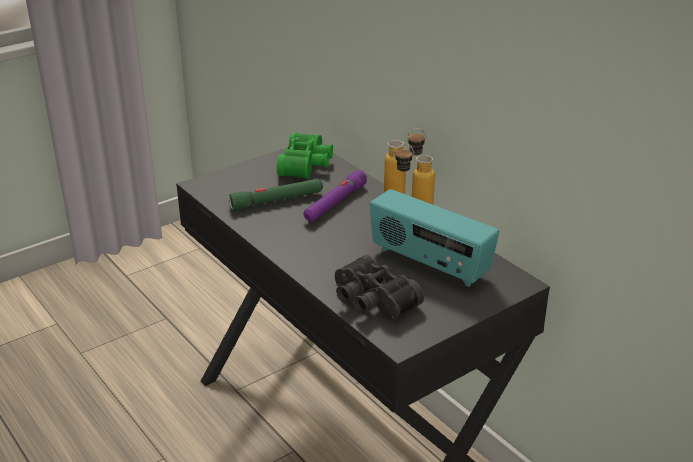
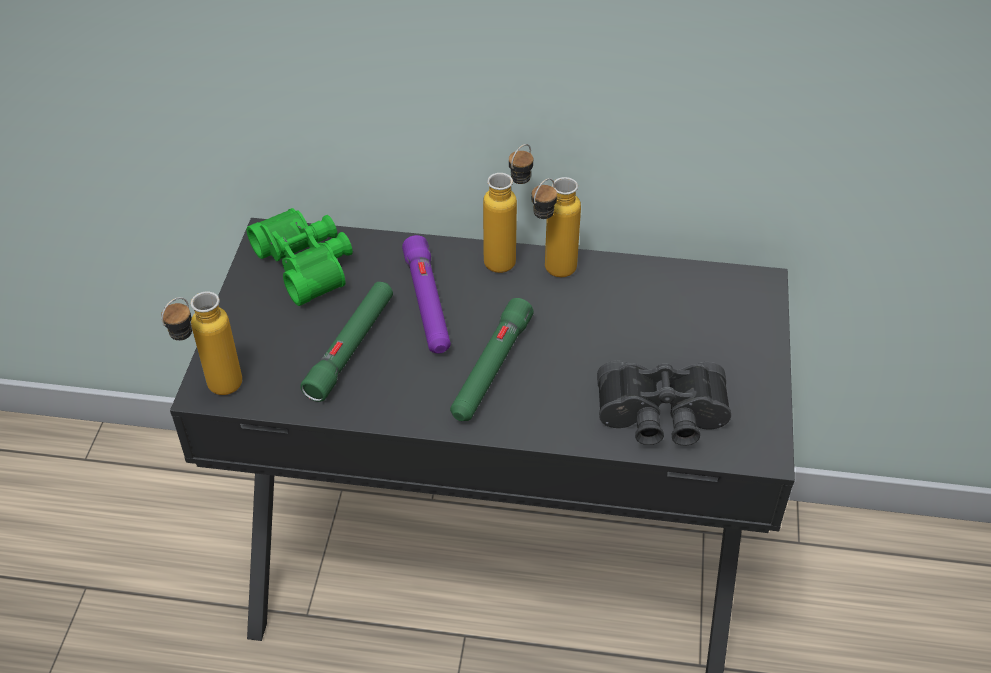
camera: 45 degrees left, 15 degrees up
(200, 186) = (213, 392): none -> bottle
(323, 240) = (491, 369): none -> green flashlight
(429, 264) = (646, 321): radio -> none

